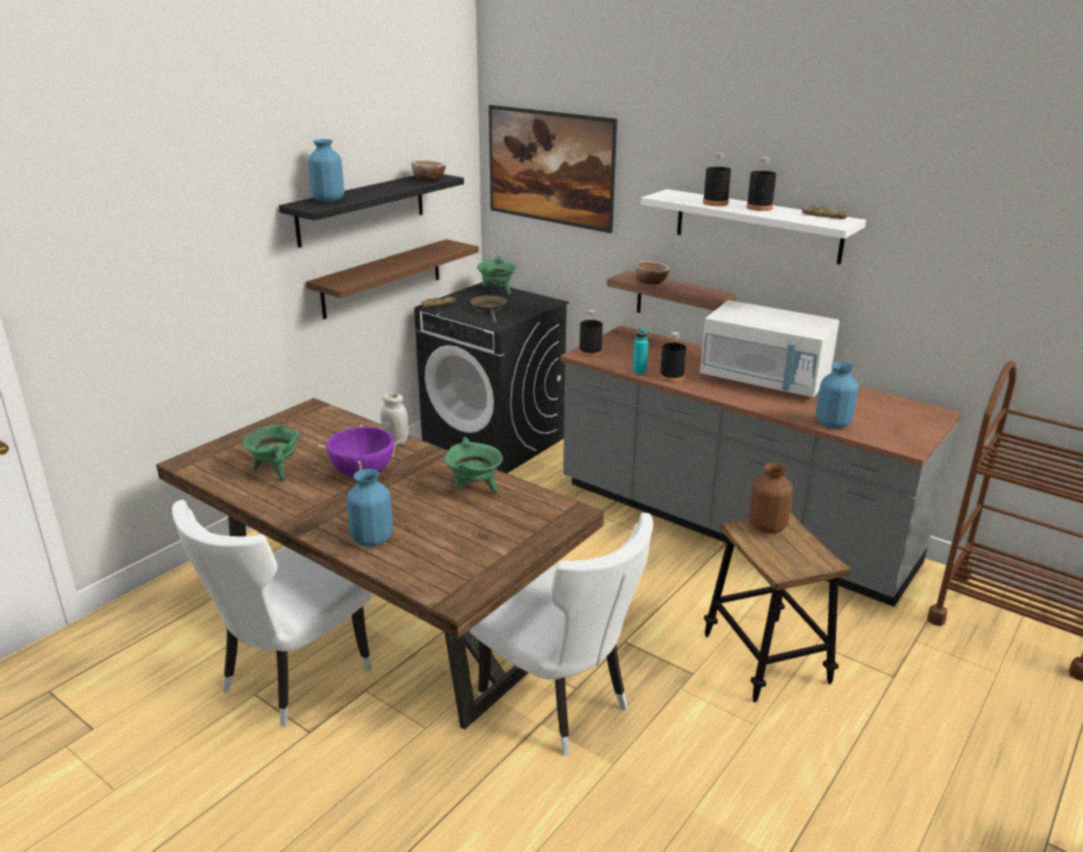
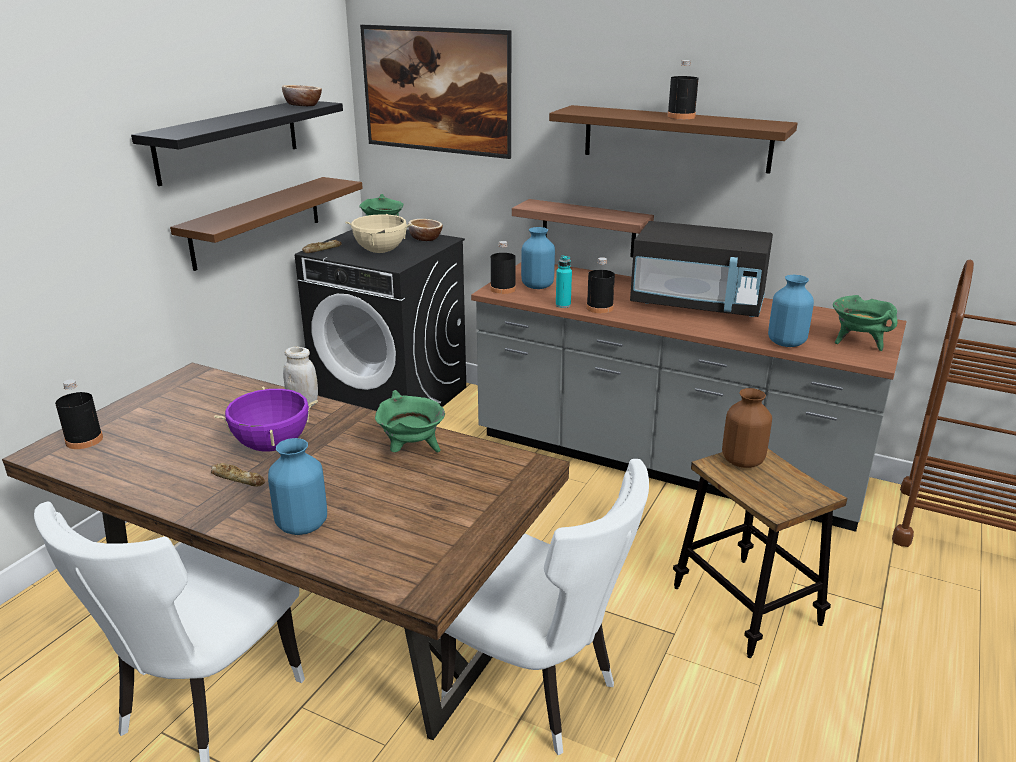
camera: 10 degrees left, 0 degrees up
(275, 471) = (161, 452): green cooking pot -> green cooking pot (858, 343)
(328, 200) = (191, 127): blue vase -> blue vase (537, 286)
(489, 310) = (380, 251): brown frying pan -> beige cooking pot
(651, 281) = (559, 207): bowl -> bowl (425, 238)
(715, 203) = (632, 114): black bottle -> black bottle (84, 440)
(757, 226) = (675, 138): white shelf -> brown shelf
(764, 381) = (697, 304): white microwave -> black microwave
(823, 216) = (752, 121): bread -> bread (238, 478)

